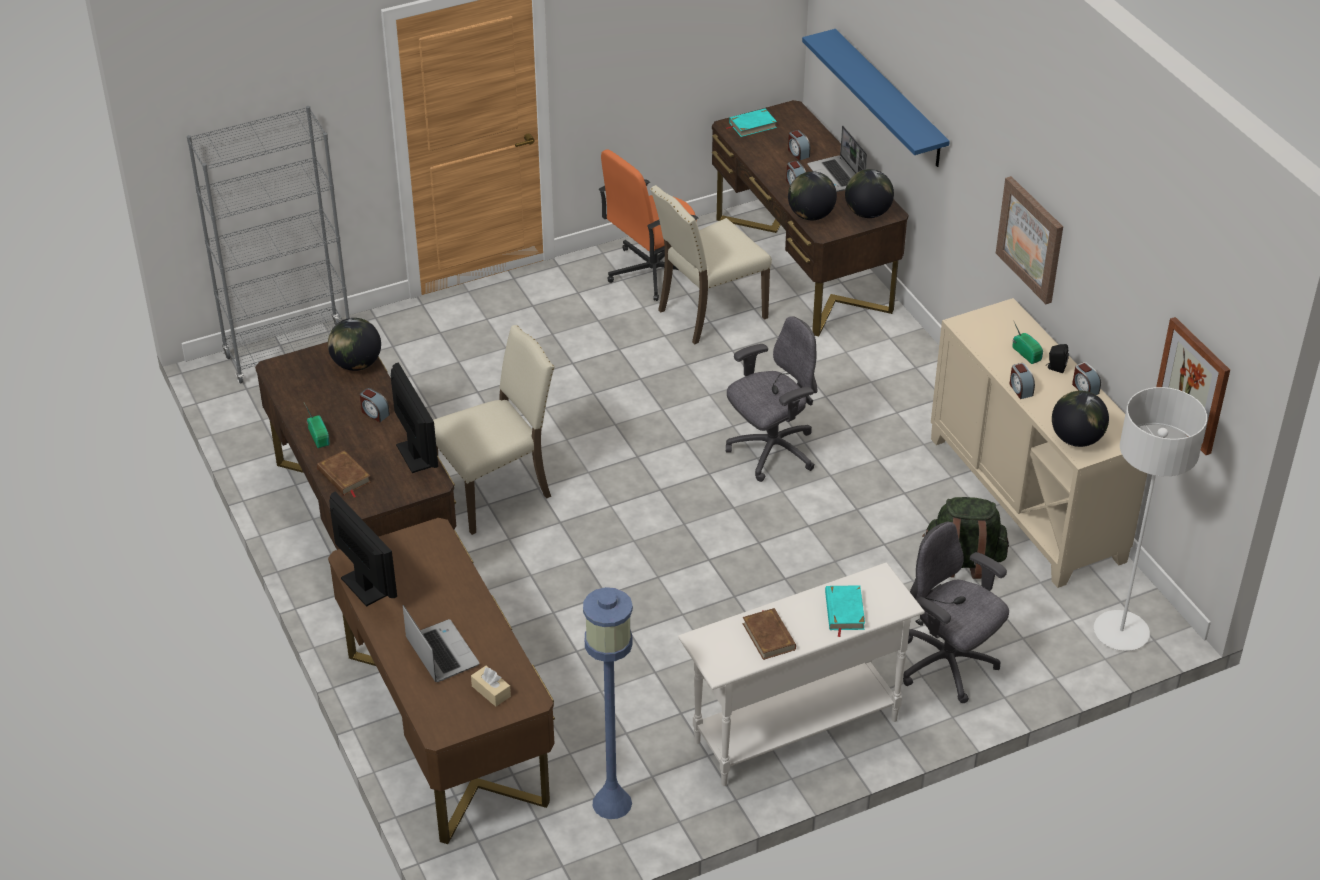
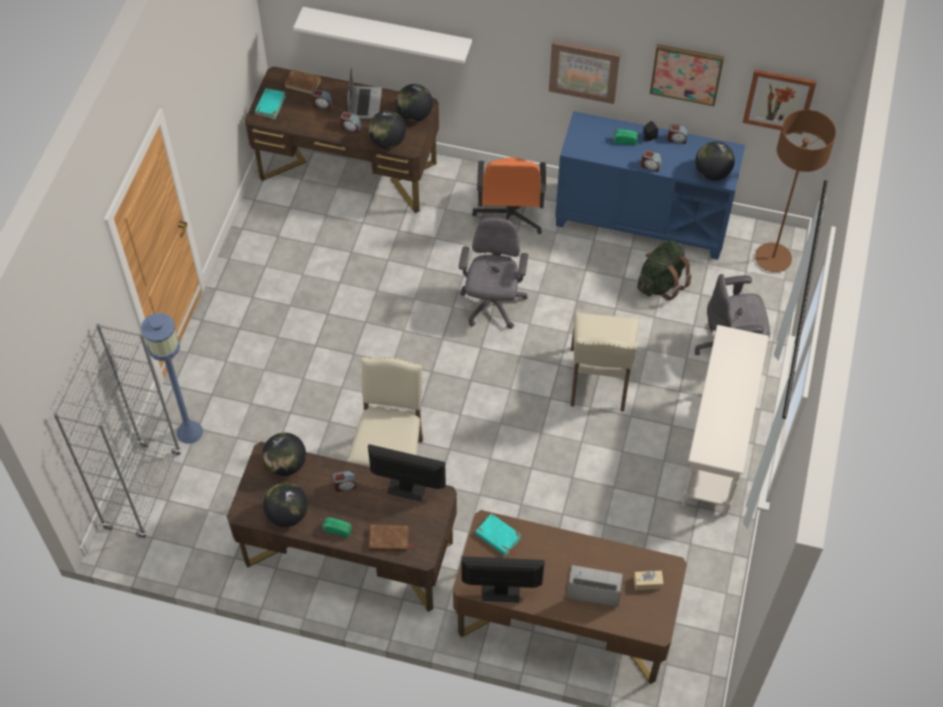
camera: 50 degrees left, 15 degrees up
(302, 396) = (287, 514): none -> globe
(611, 803) = (693, 577): blue floor lamp -> blue floor lamp (189, 432)
(651, 272) = (274, 247): orange office chair -> orange office chair (509, 217)
(709, 313) = (343, 247): beige chair -> beige chair (599, 381)
(769, 636) = (727, 419): brown book -> brown book (302, 83)
(837, 176) = (364, 103): laptop -> laptop turned 105 degrees counterclockwise
(844, 611) = (738, 371): turquoise book -> turquoise book (498, 536)
(889, 99) = (387, 33): blue shelf -> white shelf
(1027, 498) = (642, 220): beige cabinet -> blue cabinet
(1115, 292) = (686, 73): none -> picture
(1121, 632) = (773, 258): white floor lamp -> brown floor lamp

